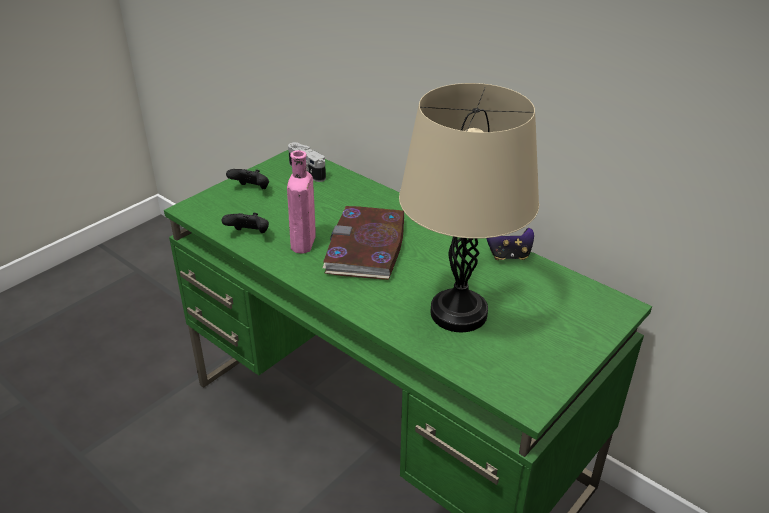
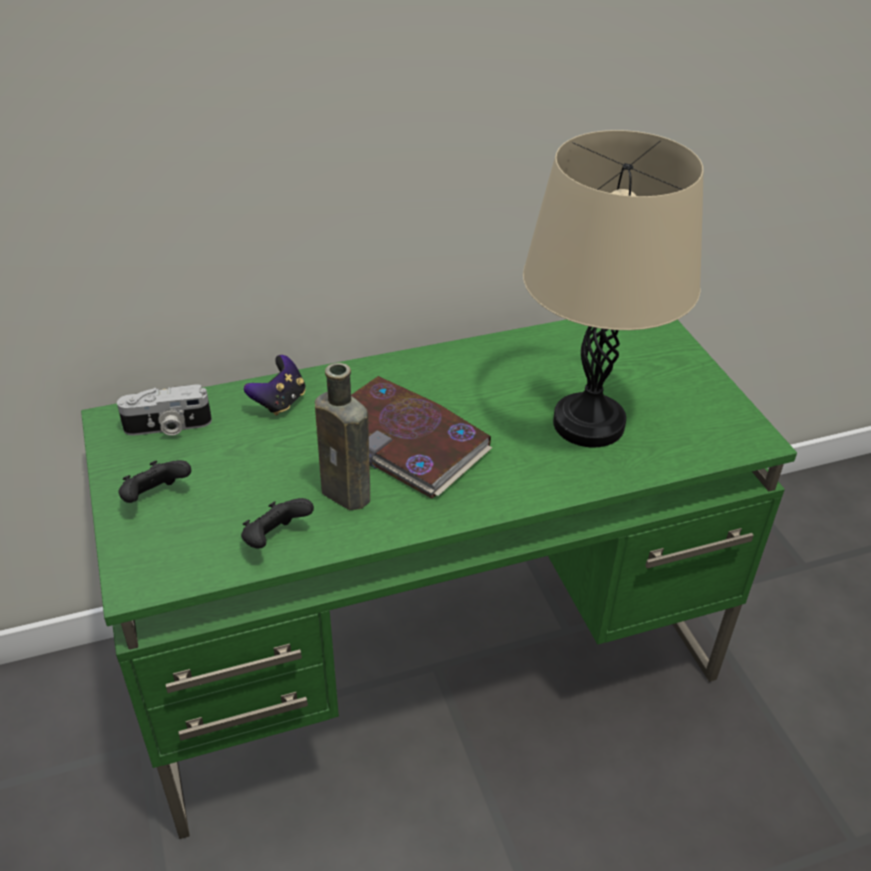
camera: 60 degrees left, 5 degrees up
(303, 244) = (349, 494): pink bottle -> brown bottle
(508, 256) = (515, 345): game controller -> game controller (280, 402)

